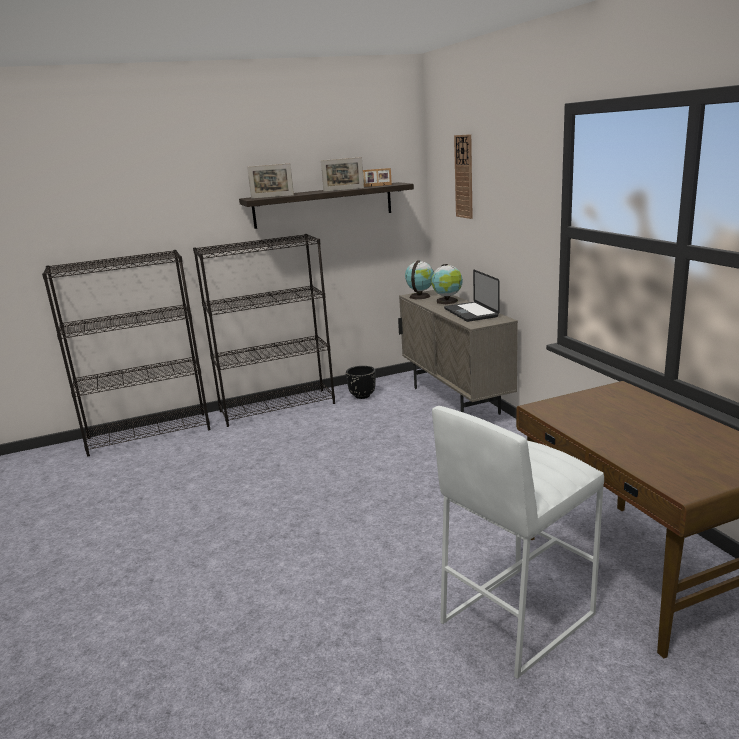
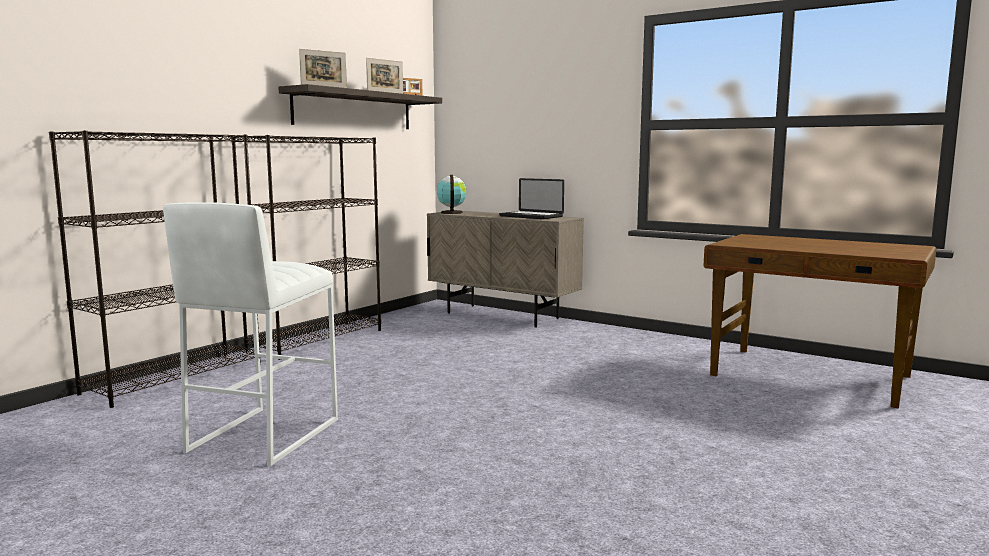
camera: 35 degrees left, 10 degrees down
(362, 396) = (401, 323): black planter -> none
(447, 301) = (488, 213): globe -> none
(464, 176) = (500, 91): wall clock -> none
(515, 618) = (782, 413): white stool -> white stool (262, 435)

